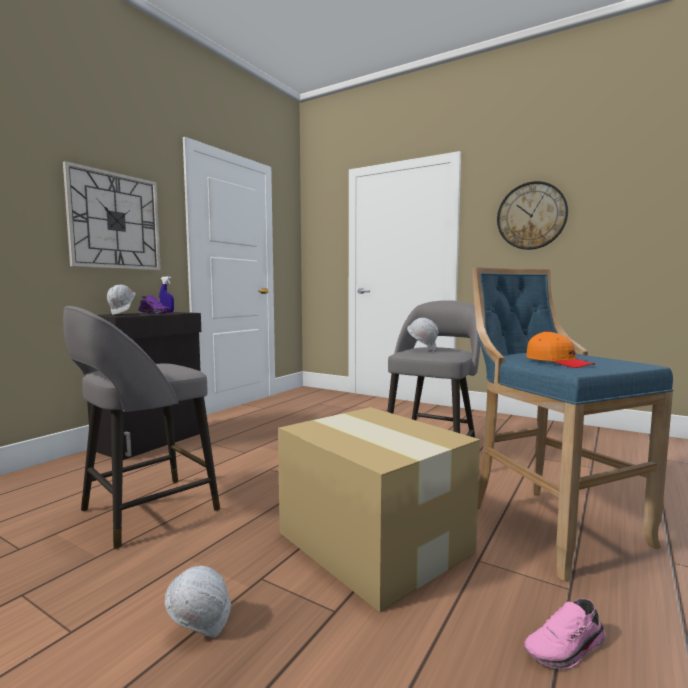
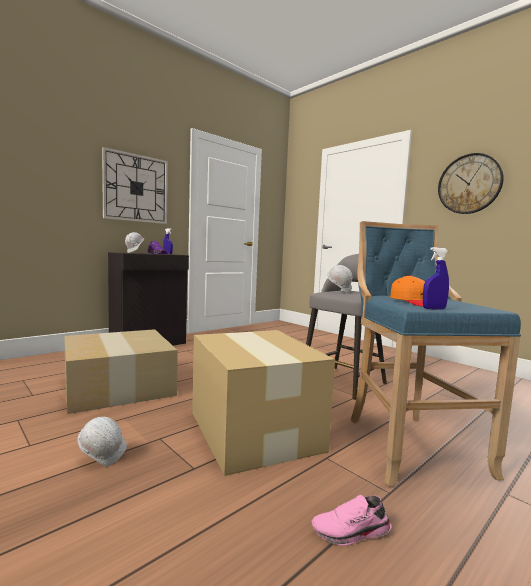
camera: 15 degrees right, 0 degrees up
(145, 511) = (116, 386): grey stool -> cardboard box
(595, 370) = (434, 309): none -> blue spray bottle

